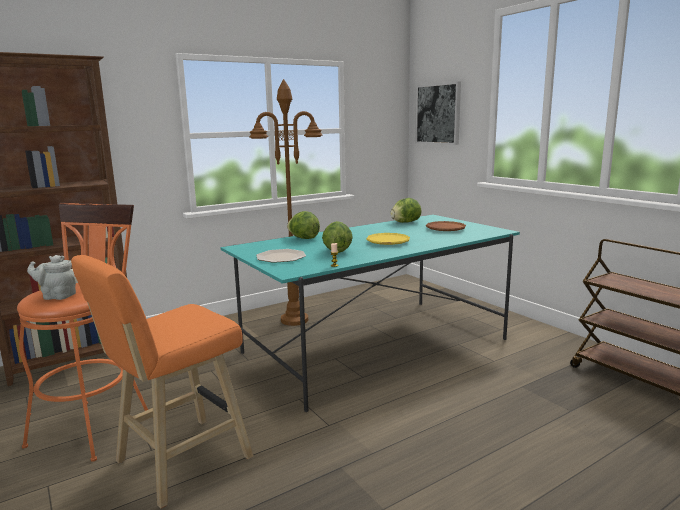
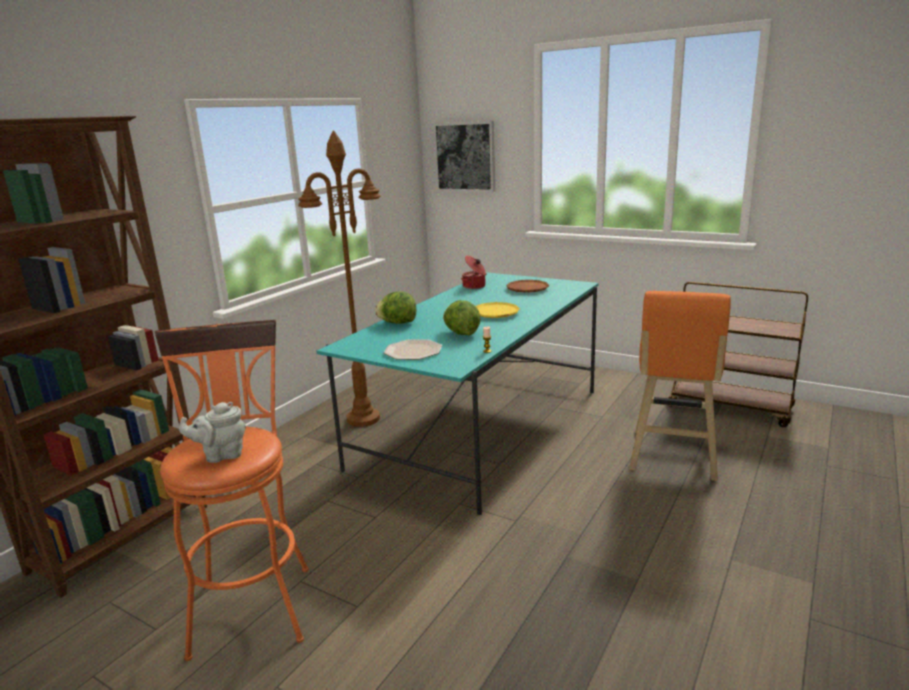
camera: 25 degrees left, 5 degrees up
(178, 462) = (403, 608): orange stool -> orange stool (672, 457)
(405, 222) = (474, 286): lettuce -> cooking pot

